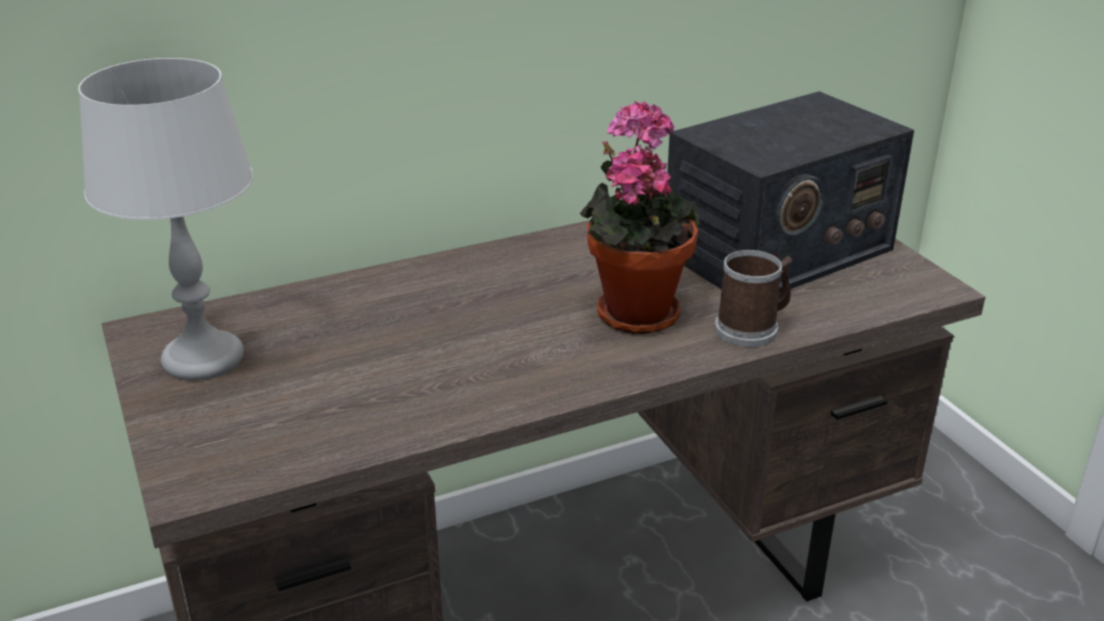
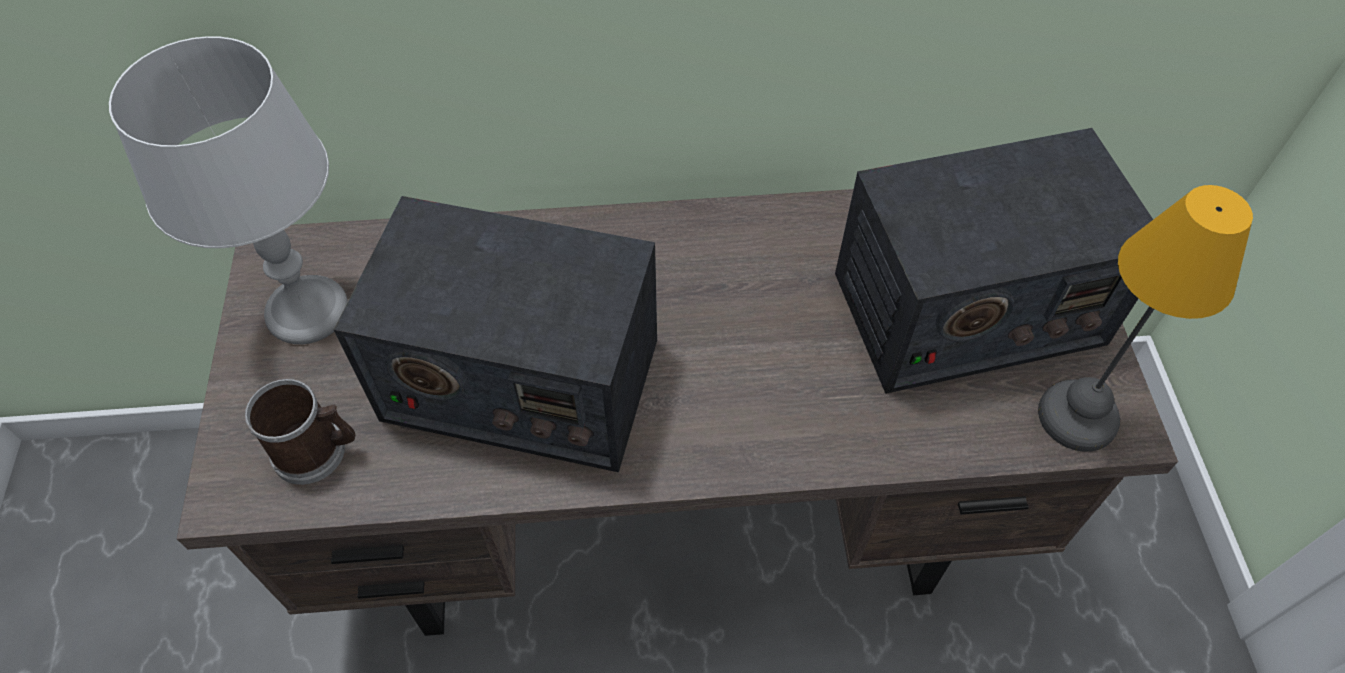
camera: 20 degrees right, 25 degrees up
(433, 358) = (519, 379): none -> radio
(634, 310) = (758, 364): potted plant -> none
(752, 328) = (872, 434): mug -> mug (317, 451)
(898, 289) = (1076, 418): none -> table lamp

